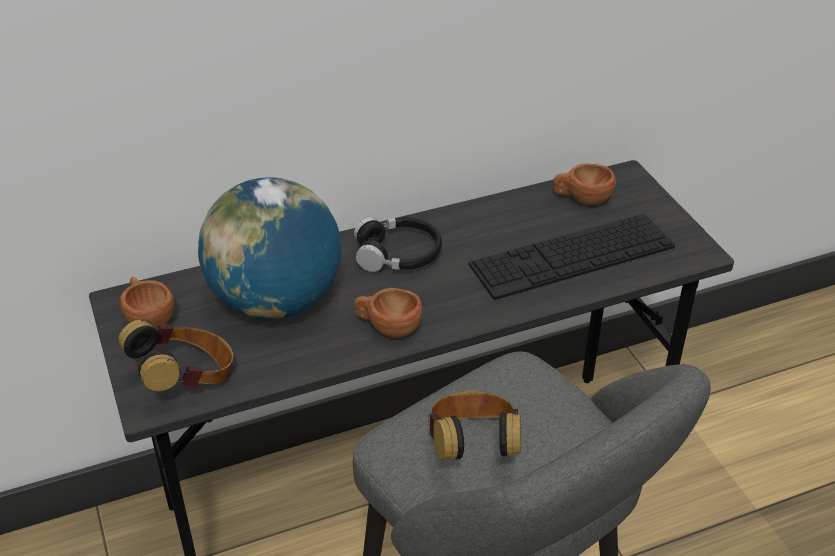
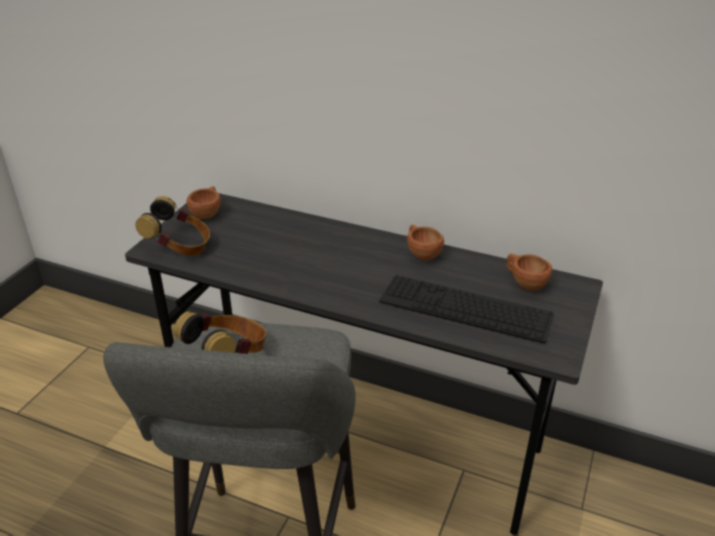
camera: 45 degrees right, 5 degrees down
(276, 301) = (270, 238): globe -> none
(388, 328) = (302, 281): brown cup -> brown cup (421, 253)
(398, 254) = (365, 251): black headphones -> none

